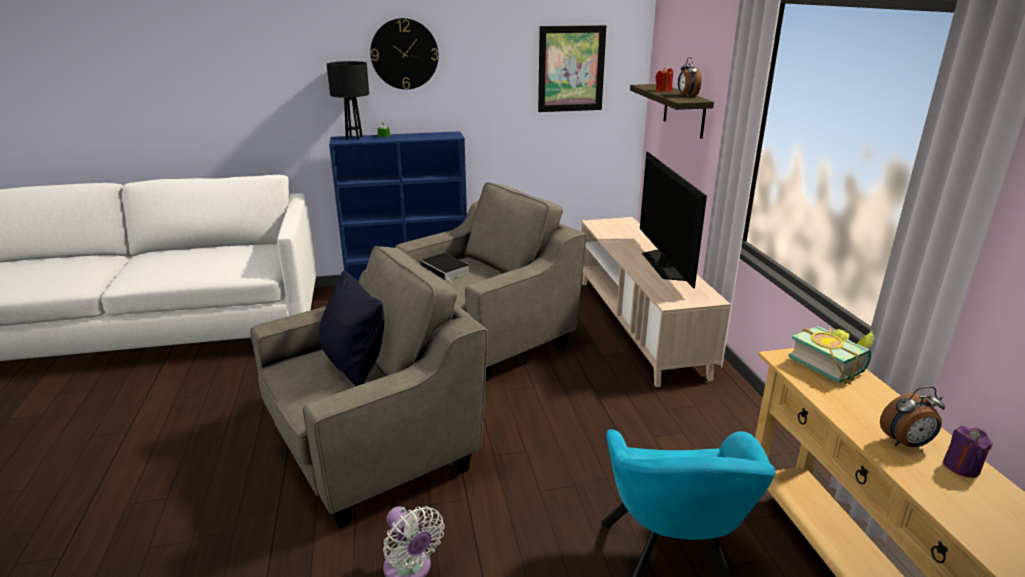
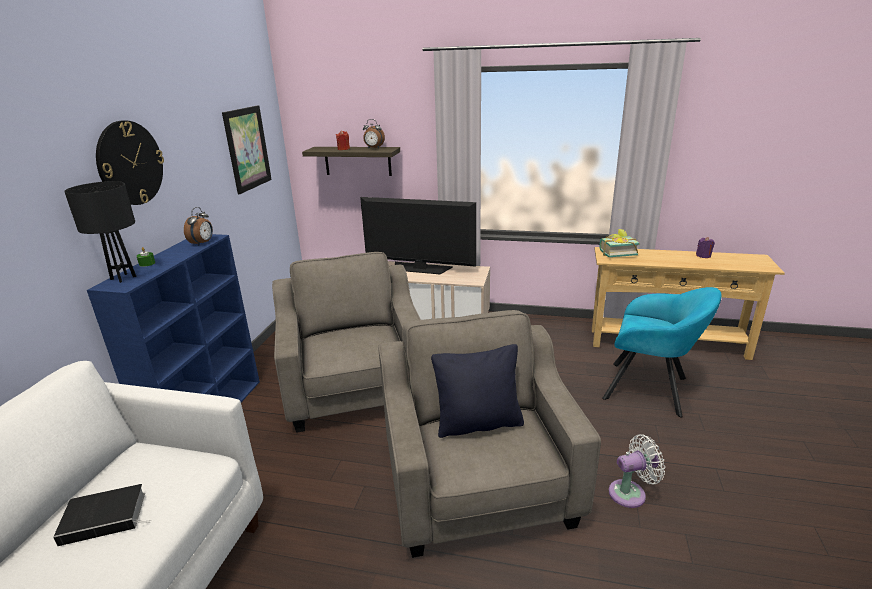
camera: 65 degrees left, 0 degrees up
(446, 270) = (332, 349): book -> book (107, 517)
(906, 444) = (686, 259): alarm clock -> alarm clock (202, 243)

